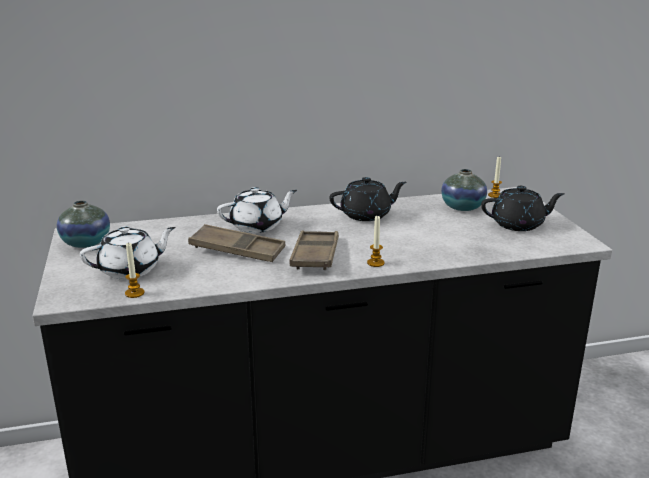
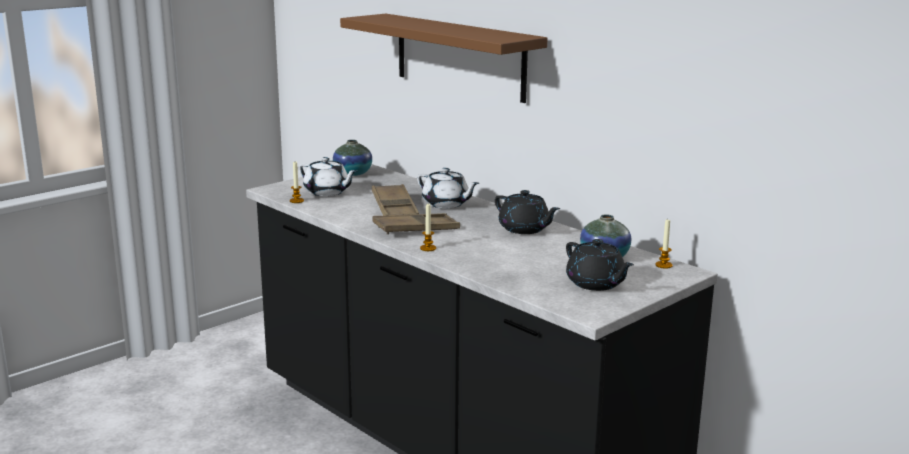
camera: 60 degrees right, 5 degrees down
(204, 64) = (459, 56): none -> brown shelf

